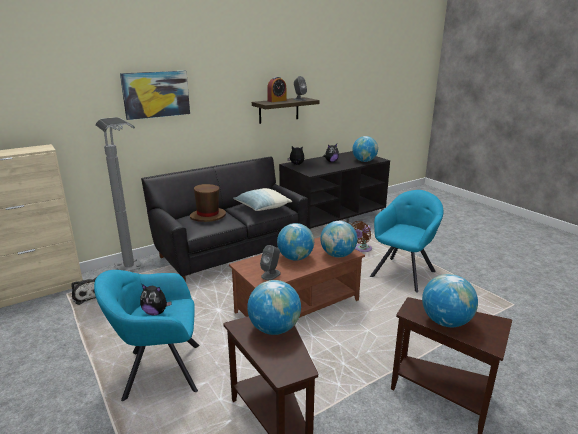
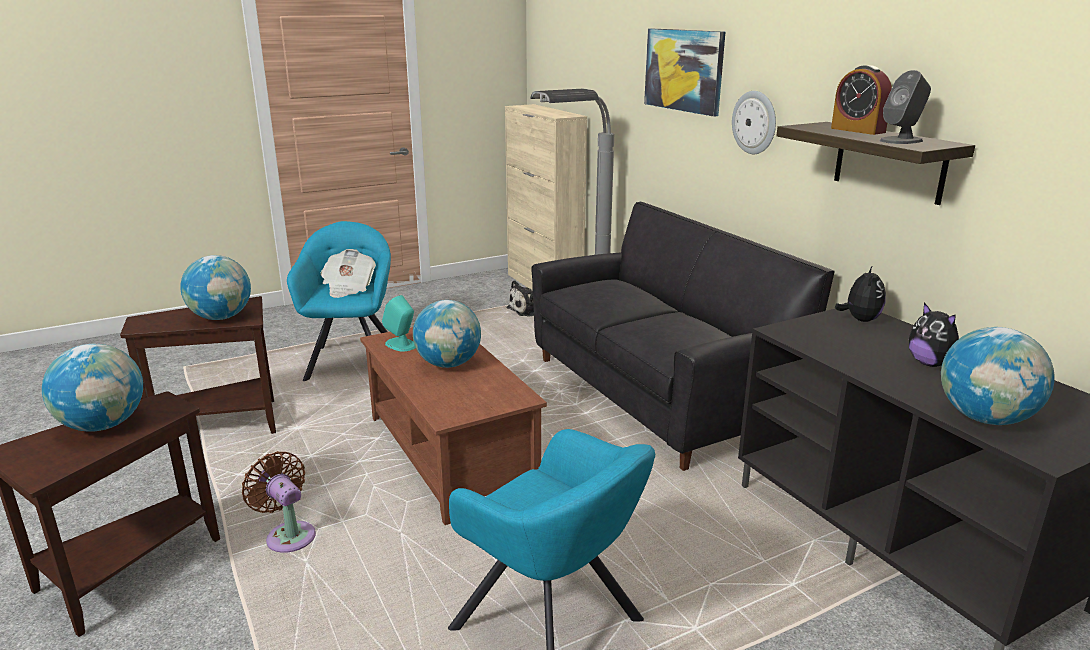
camera: 95 degrees right, 0 degrees up
(156, 312) = (348, 288): plush toy -> newspaper
(208, 216) = (616, 292): brown hat -> none
(213, 111) = (755, 122): none -> wall clock
(262, 207) = (667, 332): pillow -> none
(271, 274) = (401, 345): grey speaker -> turquoise speaker
(338, 255) = (443, 402): globe -> none
(361, 249) = (696, 571): brown fan -> brown fan (288, 535)

